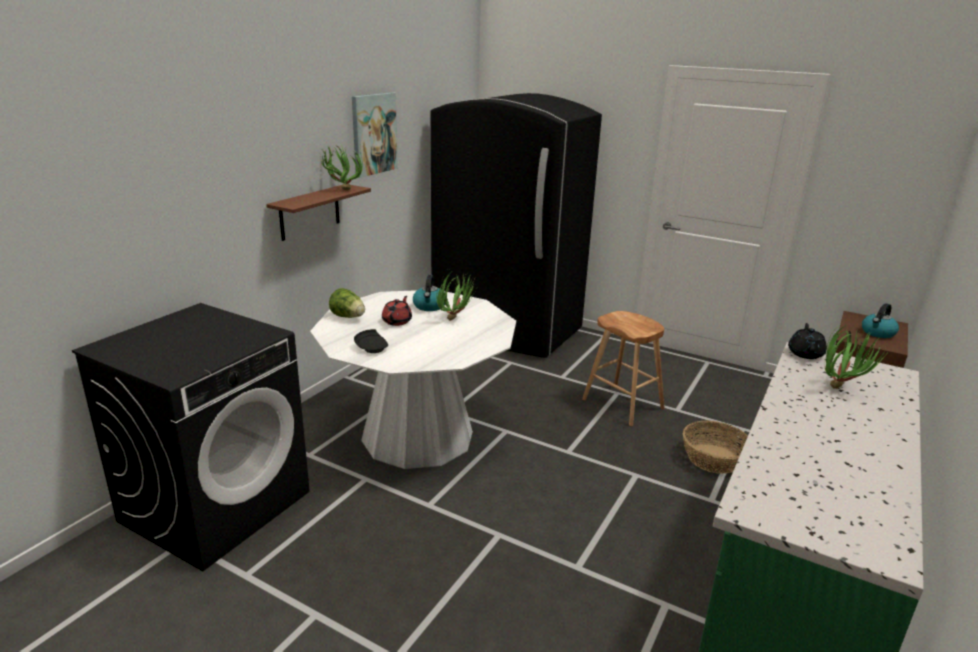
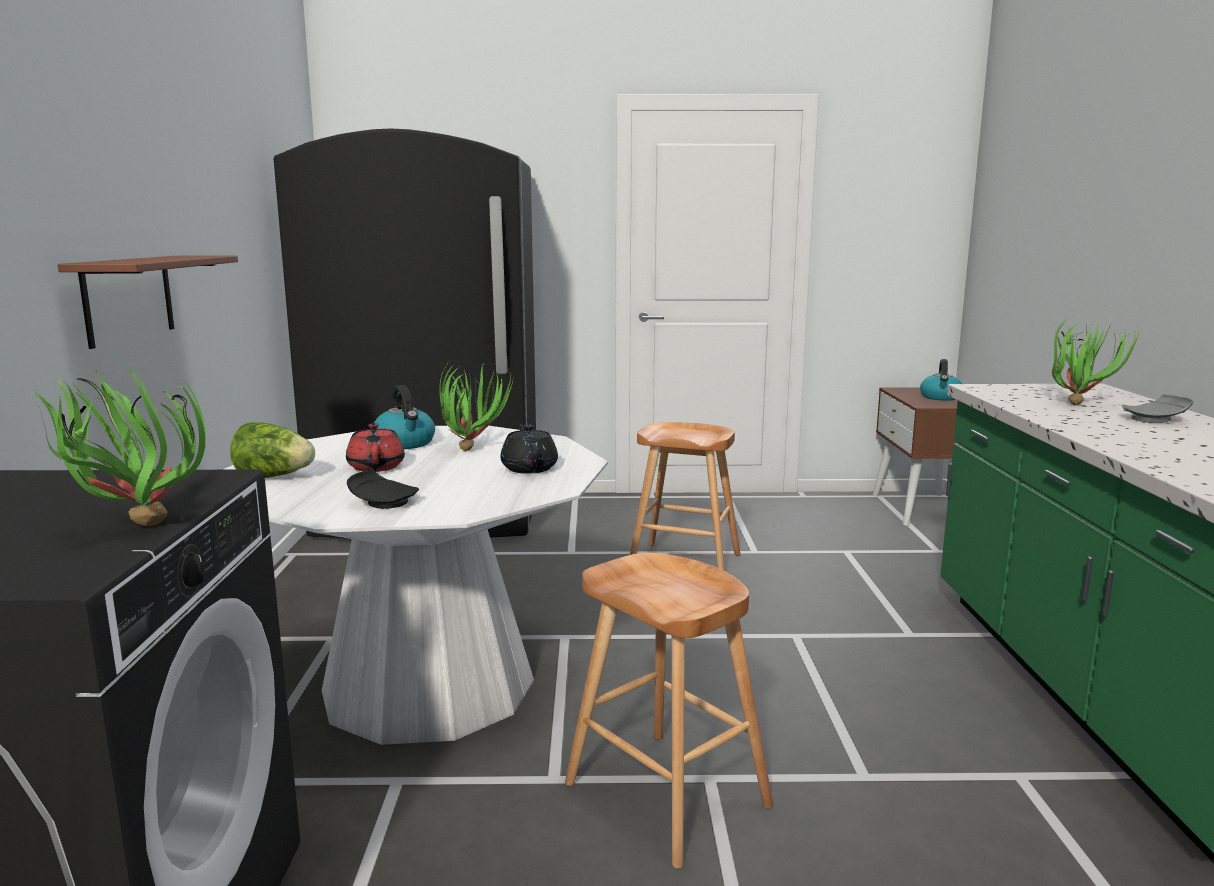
camera: 30 degrees left, 10 degrees down
(341, 190) = (185, 256): potted plant -> potted plant (129, 527)
(373, 134) = (205, 174): picture -> none
(470, 533) = (666, 794): none -> brown stool
(713, 458) = (856, 590): basket -> none
(805, 353) = (986, 388): black teapot -> black teapot (529, 468)
(862, 419) = (1155, 420): none -> grey plate

